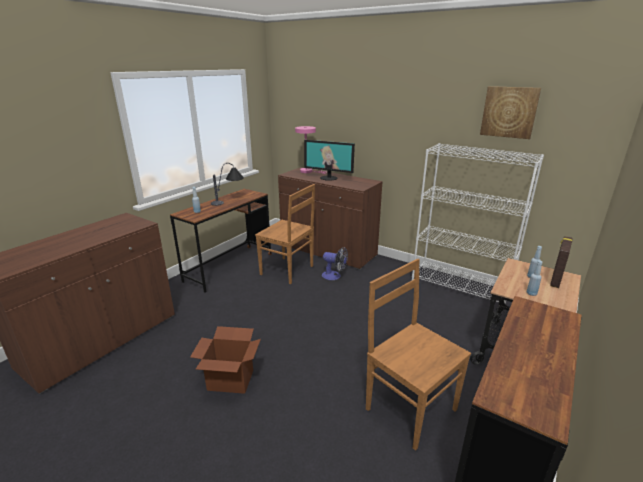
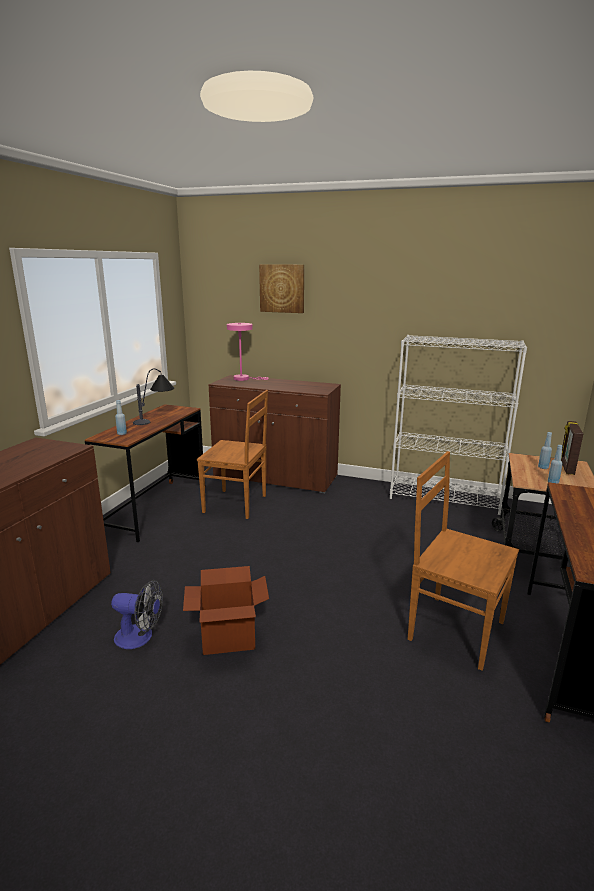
camera: 15 degrees left, 5 degrees down
(329, 178) = (275, 384): monitor -> none
(334, 276) = (298, 504): fan -> fan (140, 637)
(509, 112) = (483, 297): picture -> picture (282, 288)

